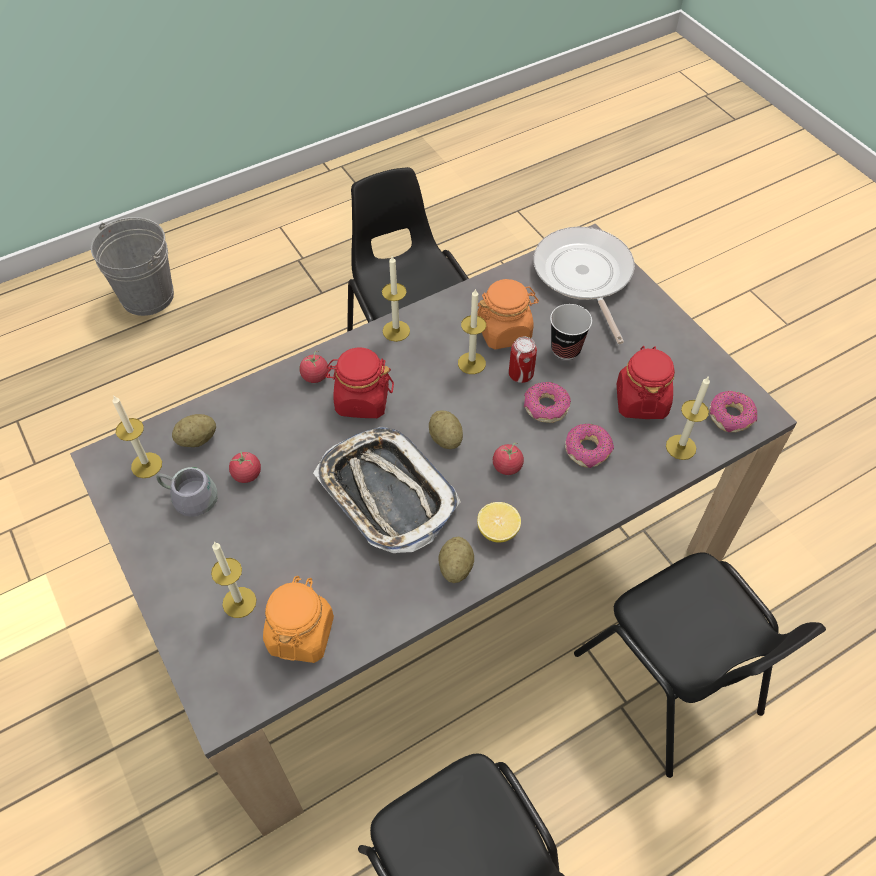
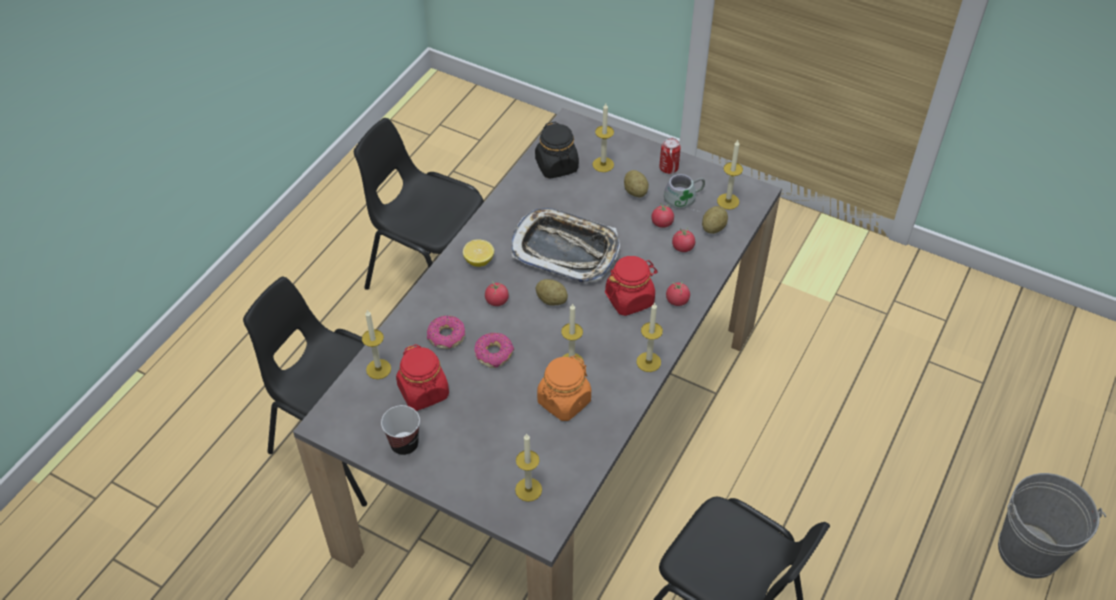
camera: 150 degrees right, 5 degrees down
(253, 432) = (683, 247): none -> tomato
(301, 633) = (557, 166): orange jar -> black jar
(455, 567) = (492, 231): potato -> potato (635, 192)
(521, 374) = (528, 371): can -> can (668, 168)
(565, 349) = (505, 409): cup -> cup (404, 444)
(583, 276) = (528, 489): frying pan -> candle
(731, 416) = (347, 411): donut -> none

